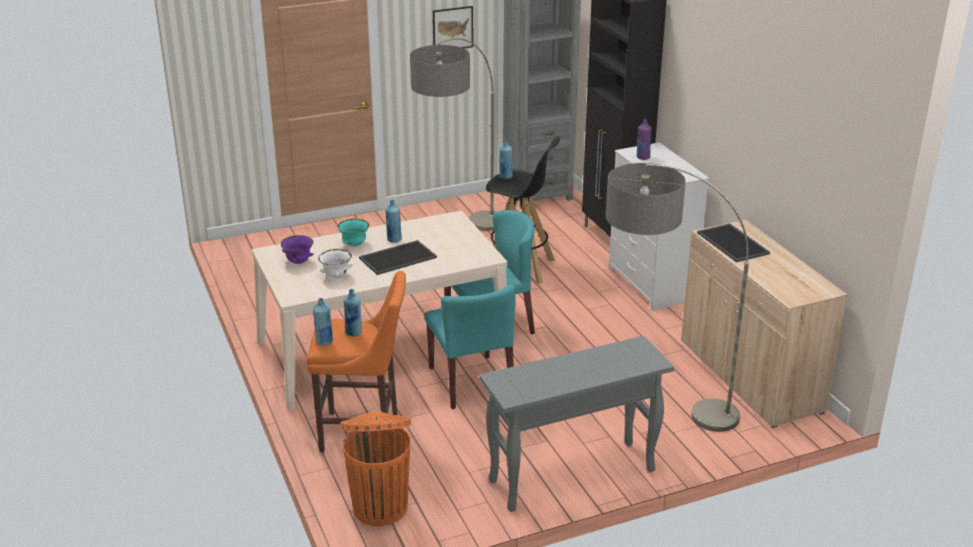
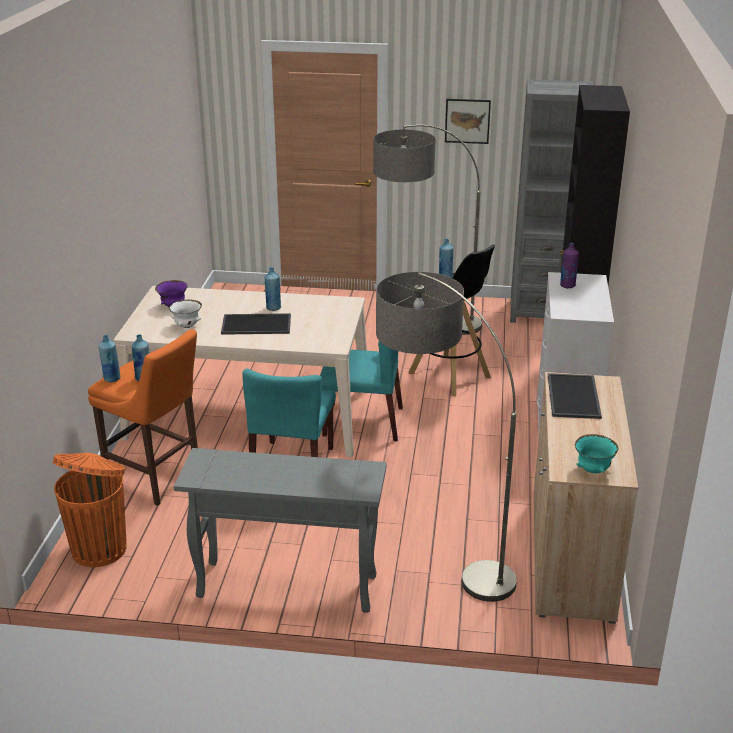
camera: 30 degrees right, 0 degrees up
(354, 244) = (235, 303): turquoise bowl -> turquoise bowl (593, 470)

